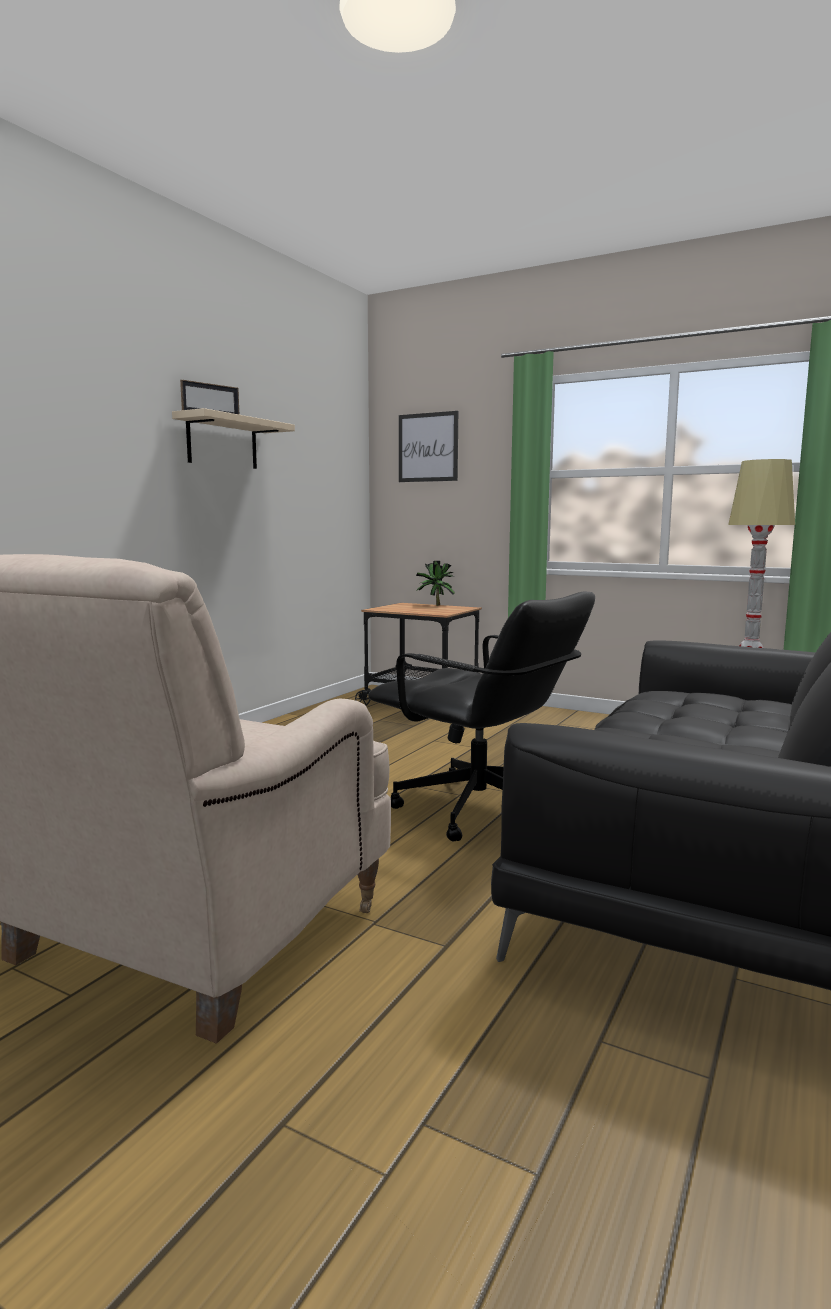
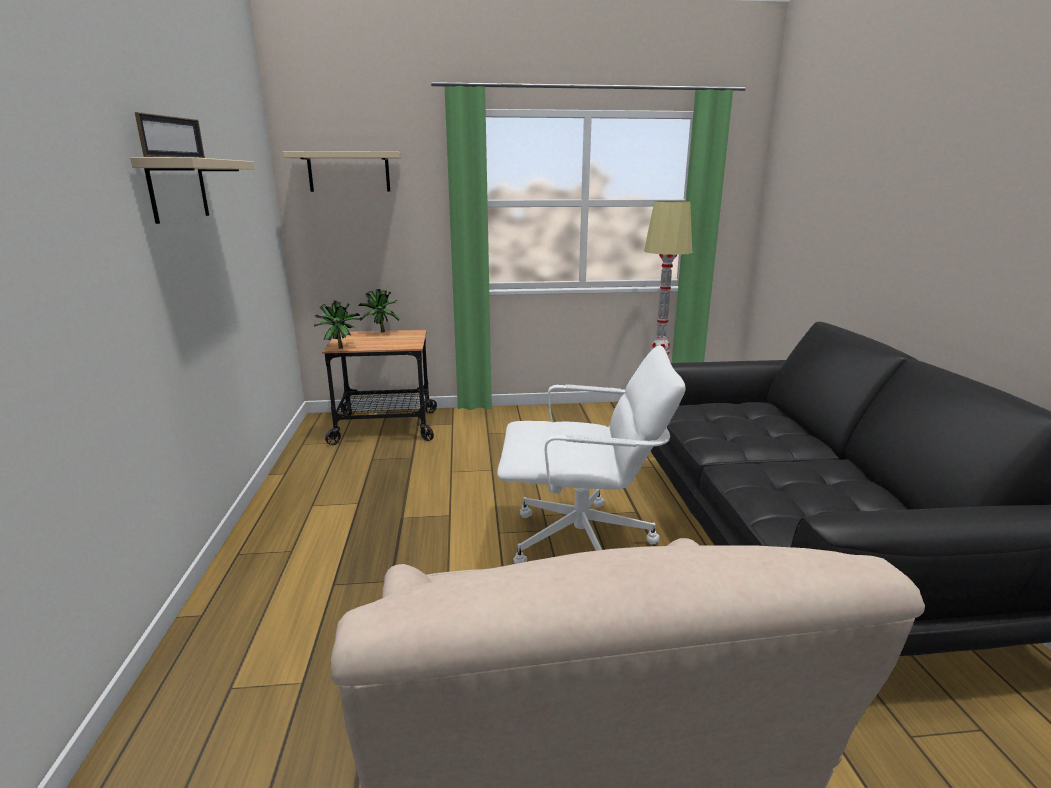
camera: 35 degrees left, 10 degrees up
(379, 609) = (339, 347): none -> potted plant
(428, 447) = (349, 172): picture -> beige shelf
(479, 810) = (583, 543): black office chair -> white office chair

